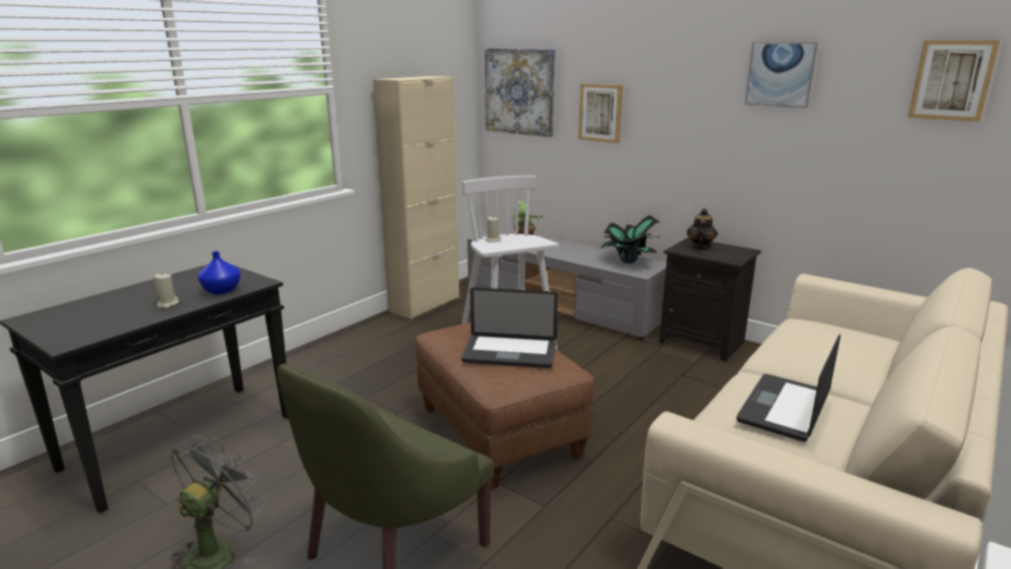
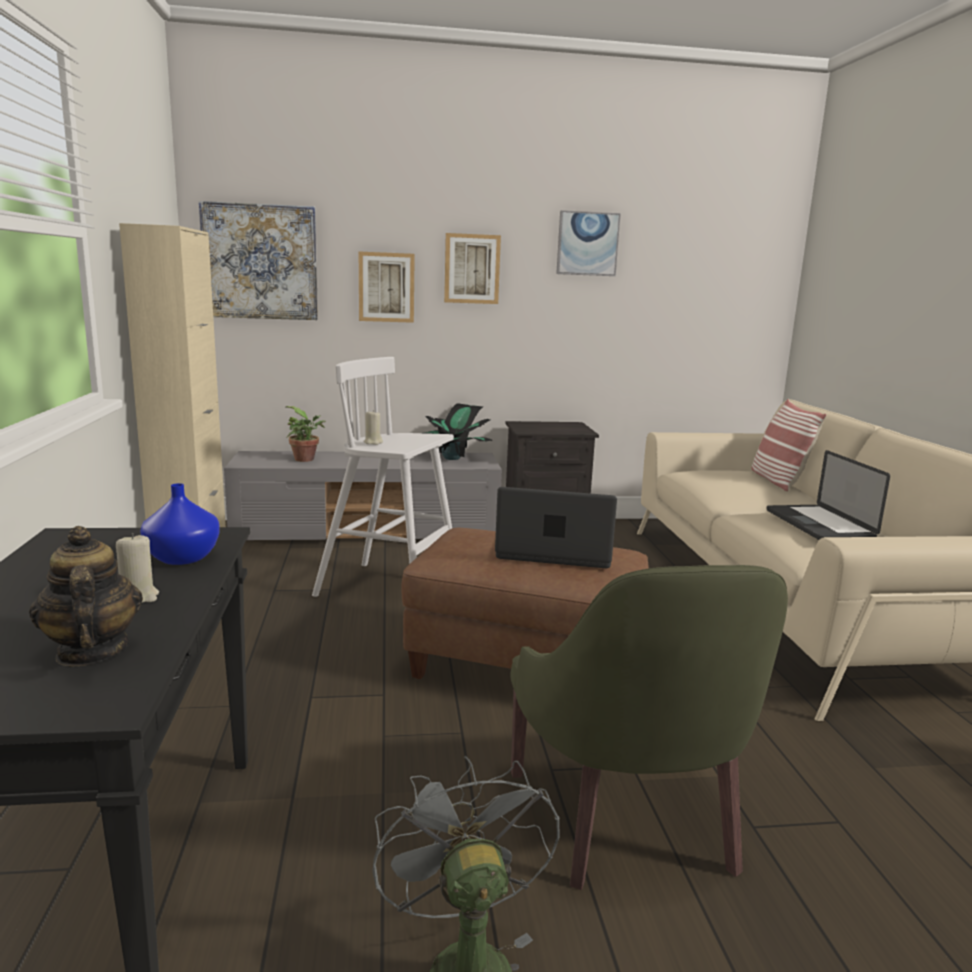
camera: 45 degrees left, 5 degrees down
(510, 353) = (554, 553): laptop -> laptop turned 135 degrees counterclockwise
(700, 247) = (535, 426): teapot -> teapot (91, 651)
(881, 357) = (778, 481): none -> pillow
(952, 80) = (724, 250): picture -> picture (472, 269)

